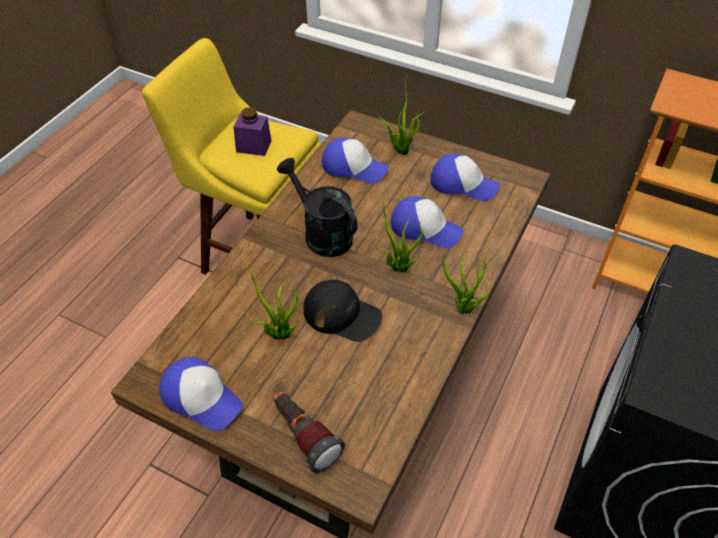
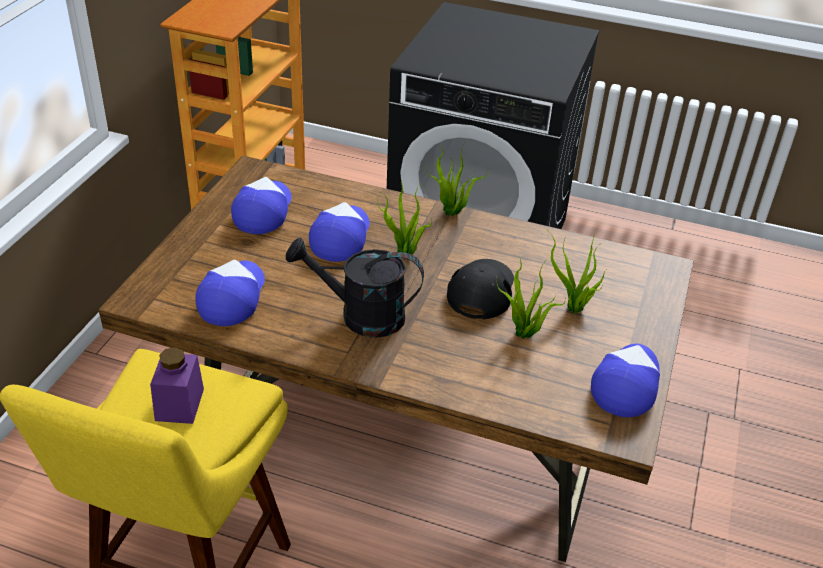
camera: 100 degrees left, 10 degrees down
(304, 436) = (634, 304): flashlight -> none
(321, 233) = (360, 316): black watering can -> black watering can turned 60 degrees clockwise
(401, 150) = (197, 258): potted plant -> potted plant (573, 309)

